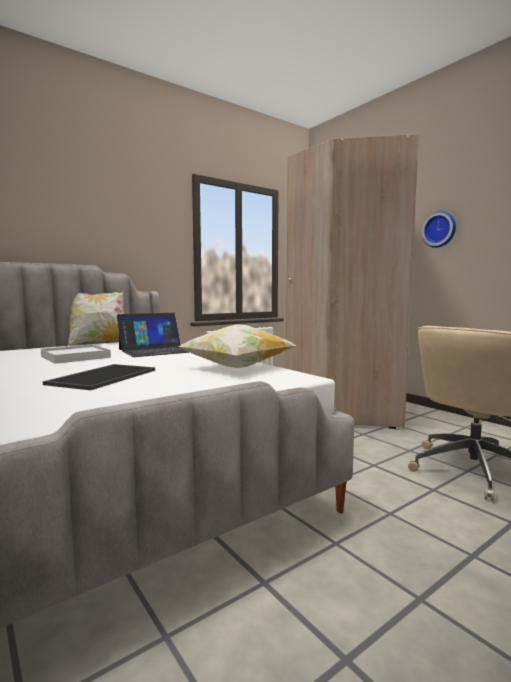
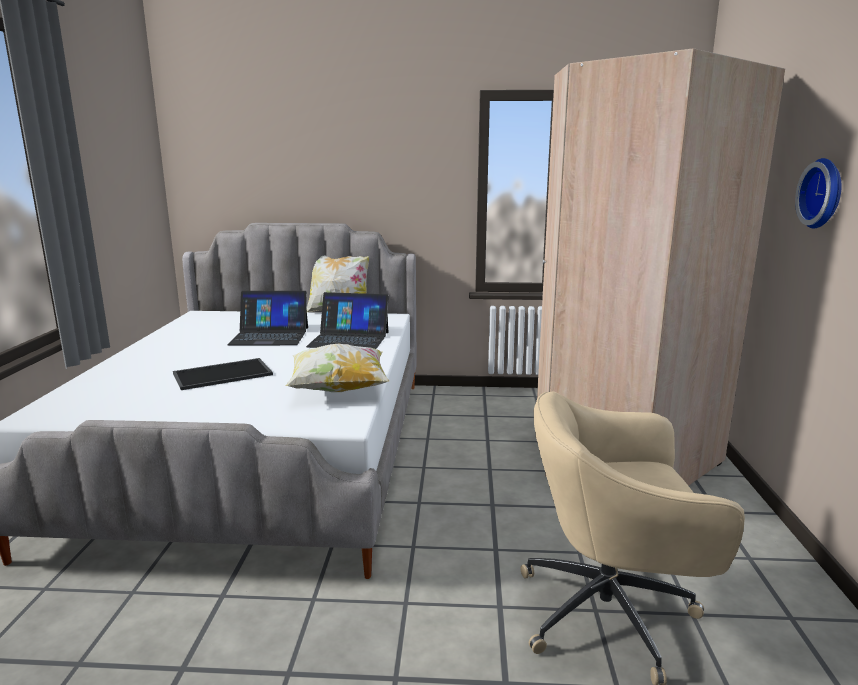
camera: 40 degrees right, 10 degrees up
(75, 357) = (270, 336): white tray -> laptop

